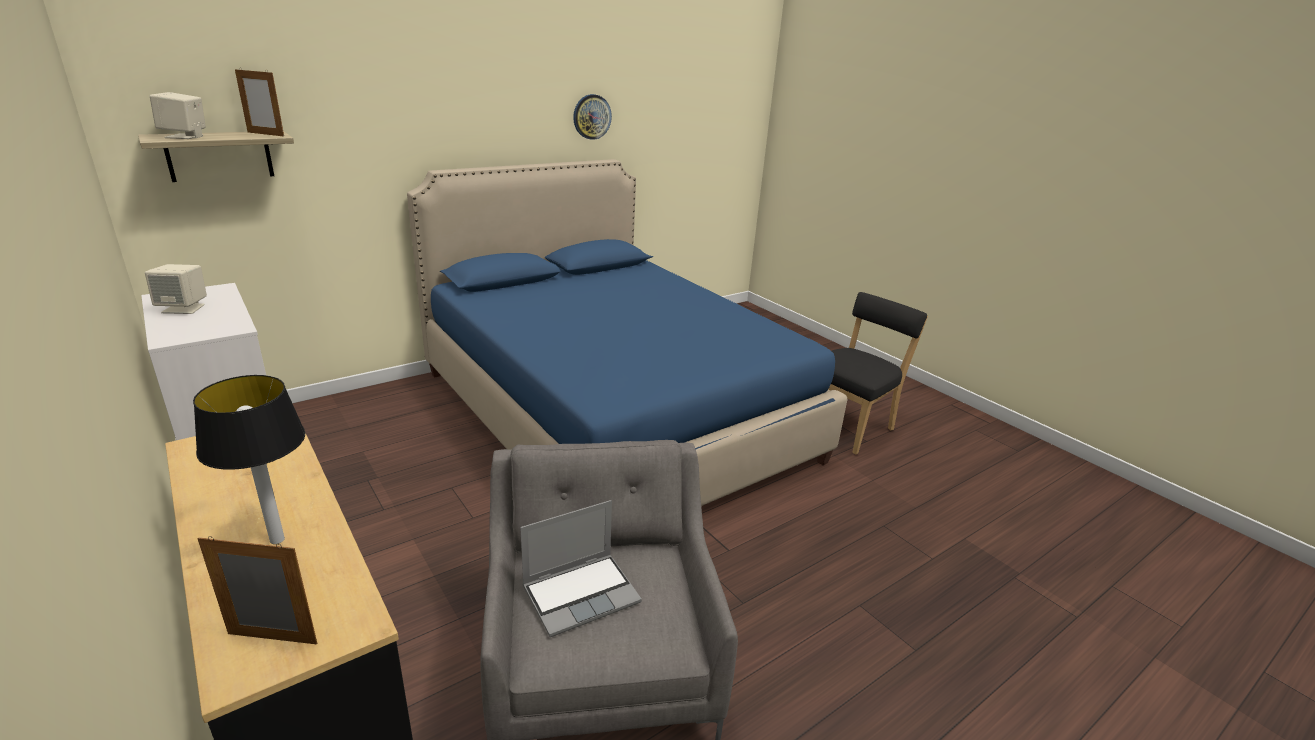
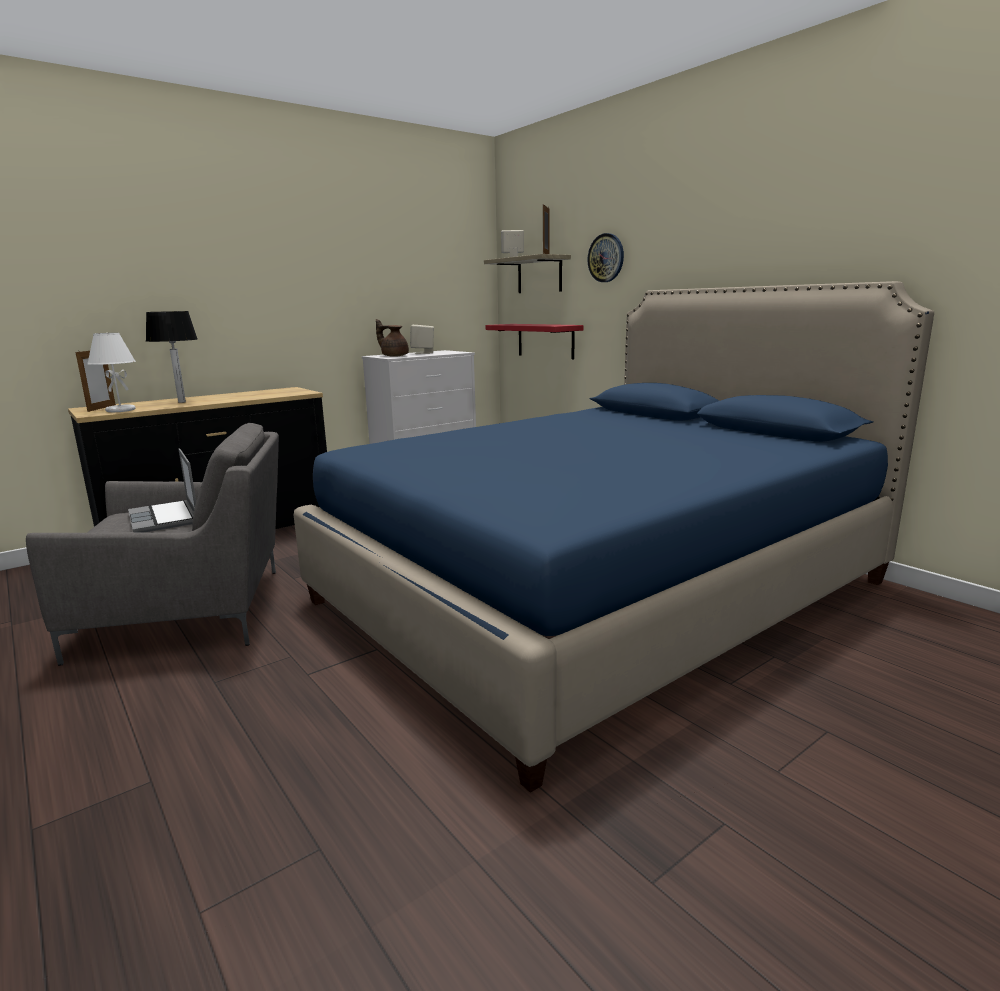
camera: 90 degrees right, 10 degrees down
(214, 326) = (394, 356): none -> brown teapot
(252, 240) = (545, 340): none -> red shelf
(339, 595) = (120, 410): none -> white table lamp
(591, 117) = (872, 215): wall clock -> wall clock (606, 258)
(848, 426) = (712, 854): black chair -> none

